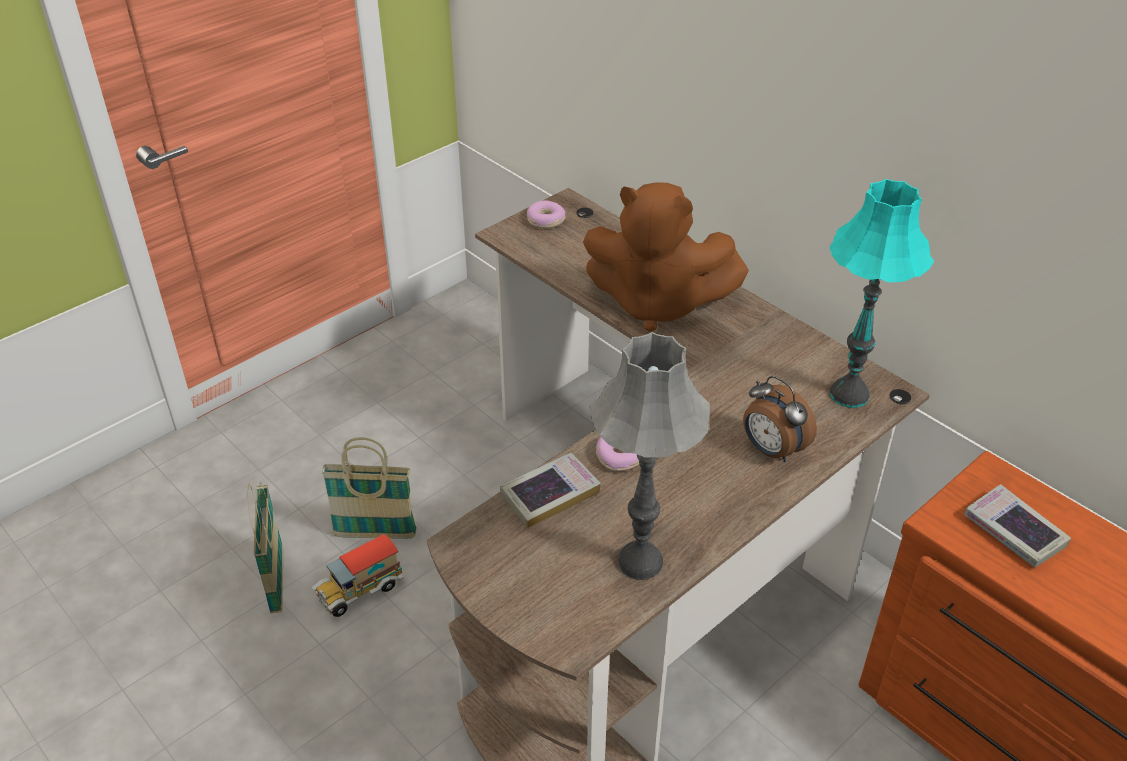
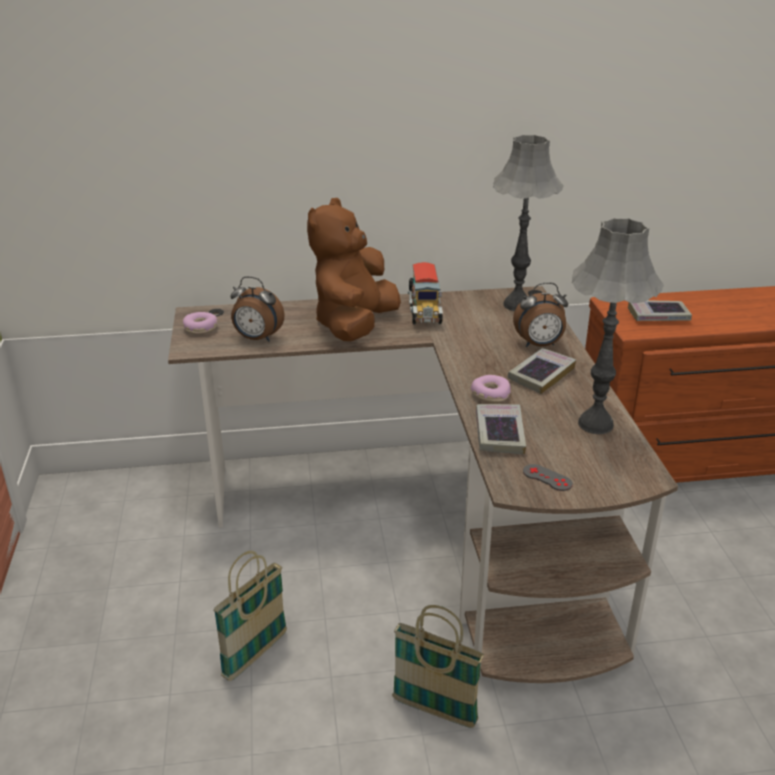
camera: 55 degrees left, 10 degrees down
(277, 581) = (240, 745): basket -> basket (434, 710)
(359, 591) = (306, 692): toy truck -> toy truck (424, 313)
(499, 562) = (547, 478): none -> grey game controller
(564, 260) = (257, 338): none -> alarm clock
(656, 304) = (354, 326): brown plush toy -> brown plush toy turned 150 degrees clockwise
(703, 478) = (541, 375): none -> book
(848, 394) = (517, 305): turquoise table lamp -> grey table lamp

